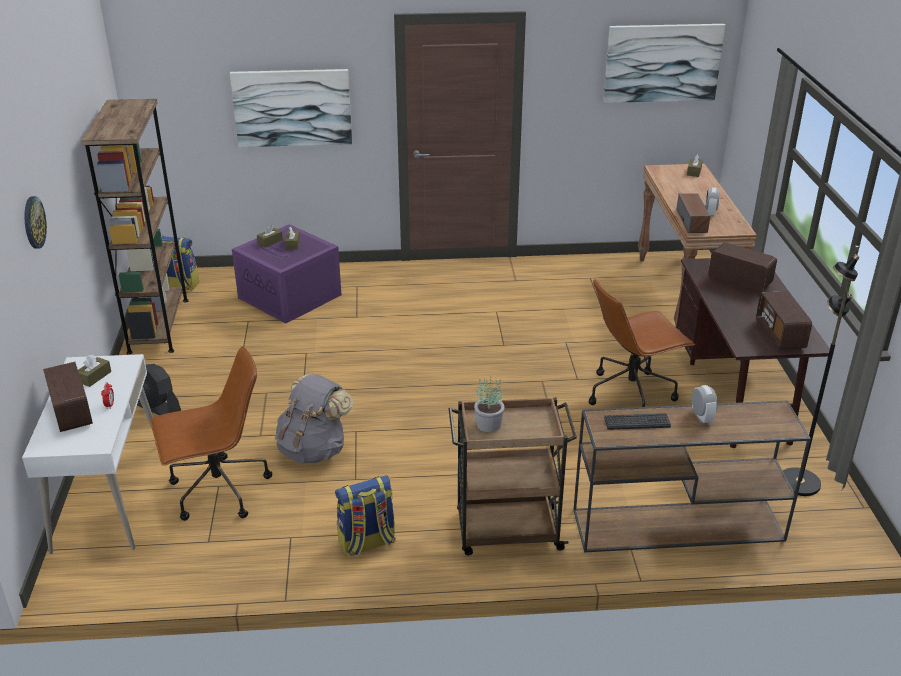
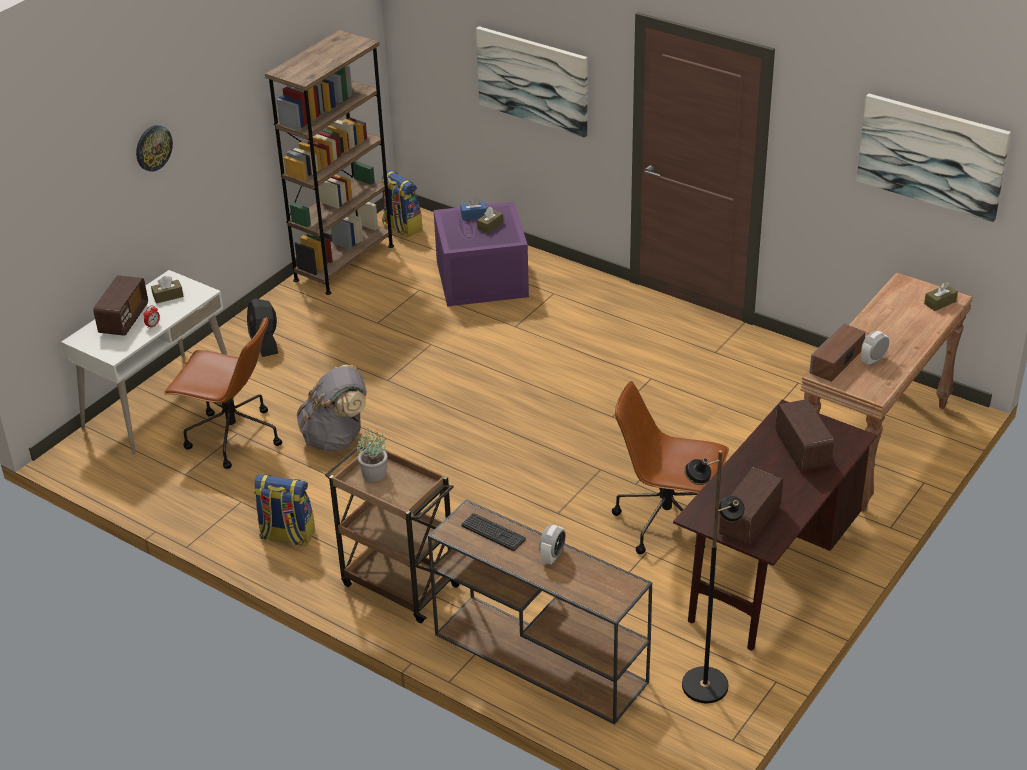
camera: 40 degrees right, 5 degrees up
(270, 242) = (474, 215): brown tissue box -> blue tissue box

